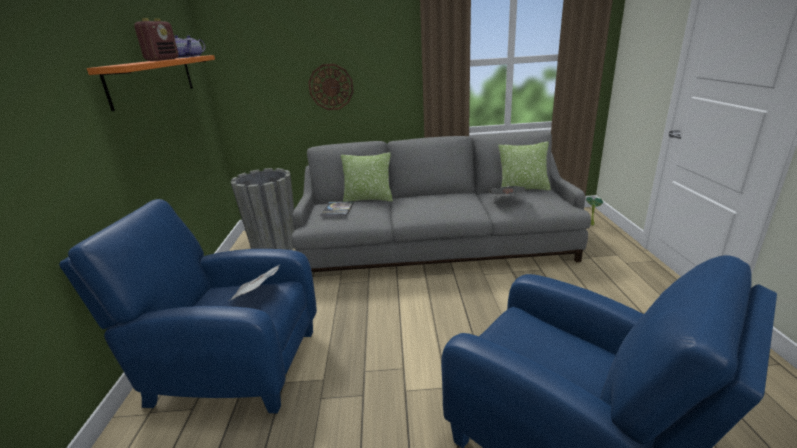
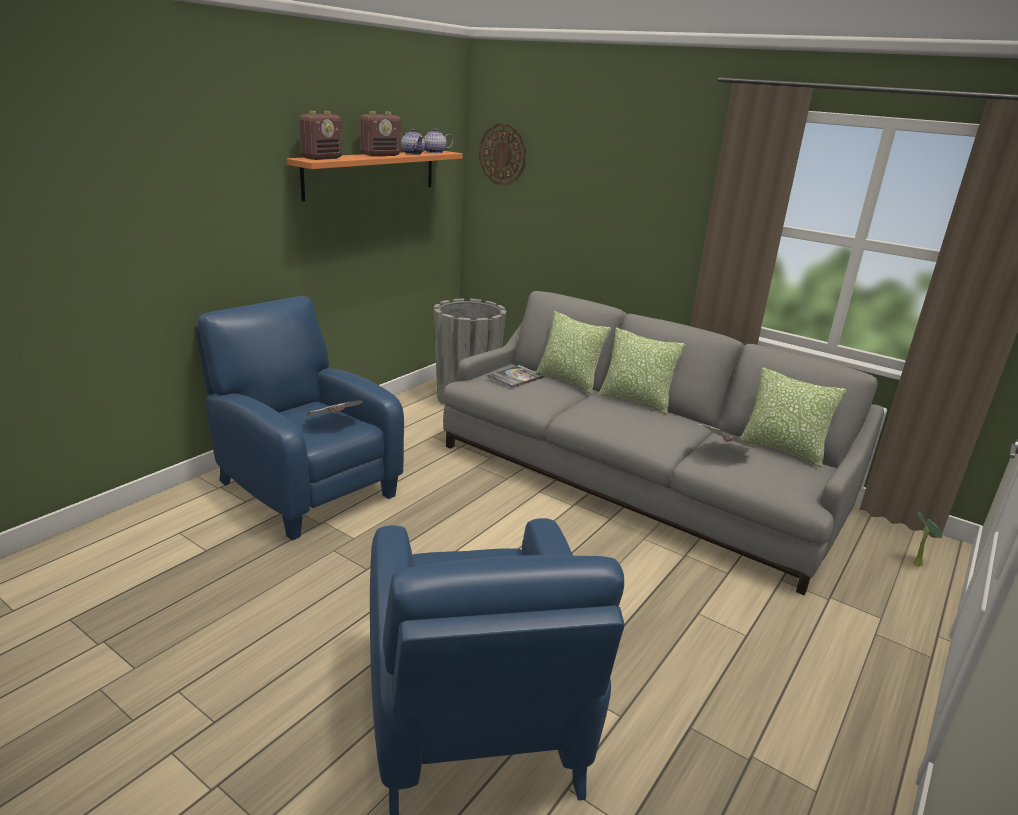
camera: 35 degrees right, 0 degrees up
(122, 64) = (322, 158): none -> radio
(331, 87) = (591, 220): wall clock -> wall clock (502, 154)
(423, 195) = (636, 401): none -> pillow

